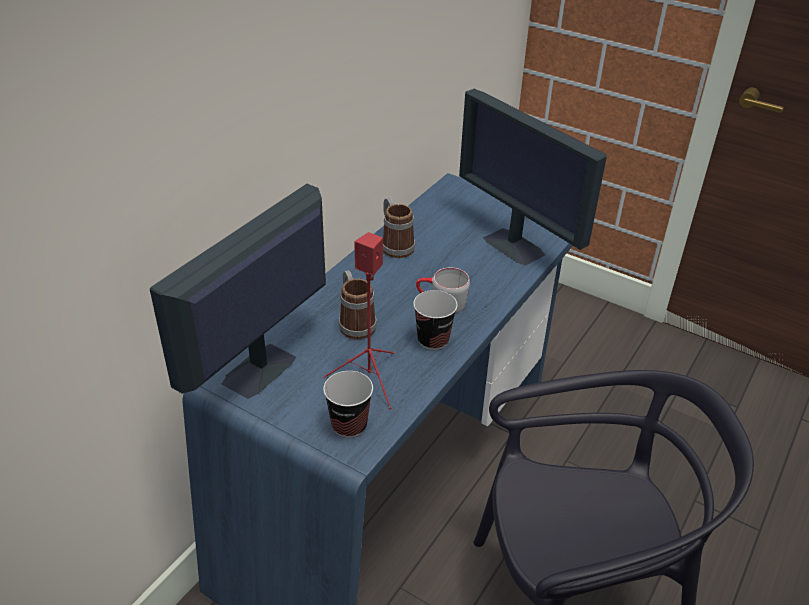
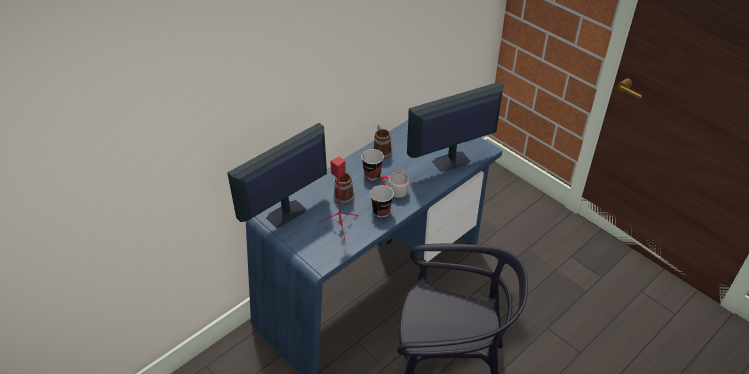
camera: 15 degrees right, 5 degrees up
(349, 425) = (322, 250): cup -> cup (372, 174)
(515, 247) = (450, 161): monitor -> monitor turned 90 degrees clockwise

